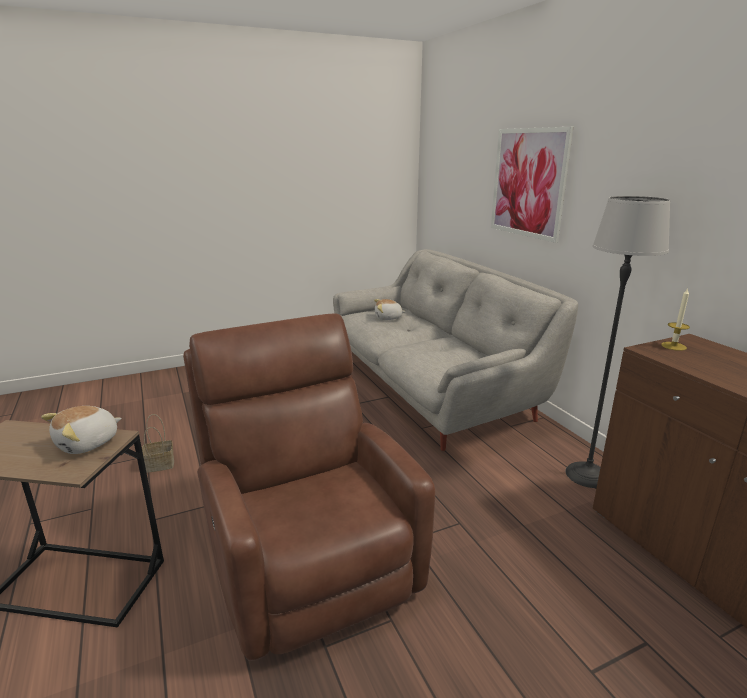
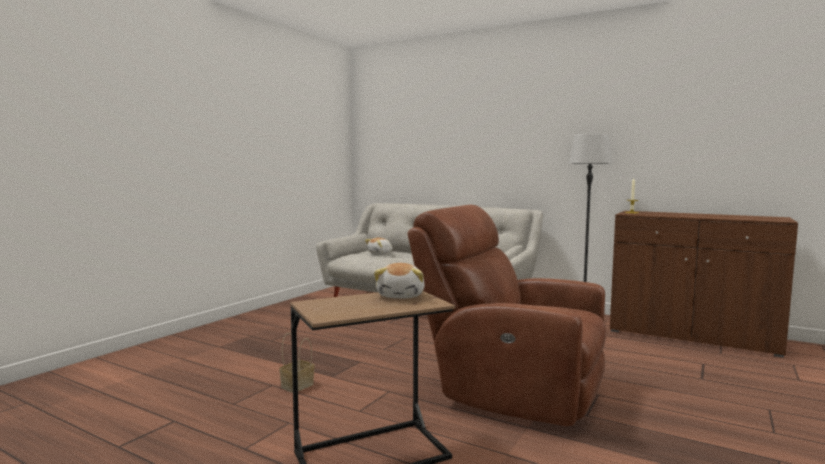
camera: 35 degrees left, 15 degrees down
(528, 183) = (479, 140): picture -> none

